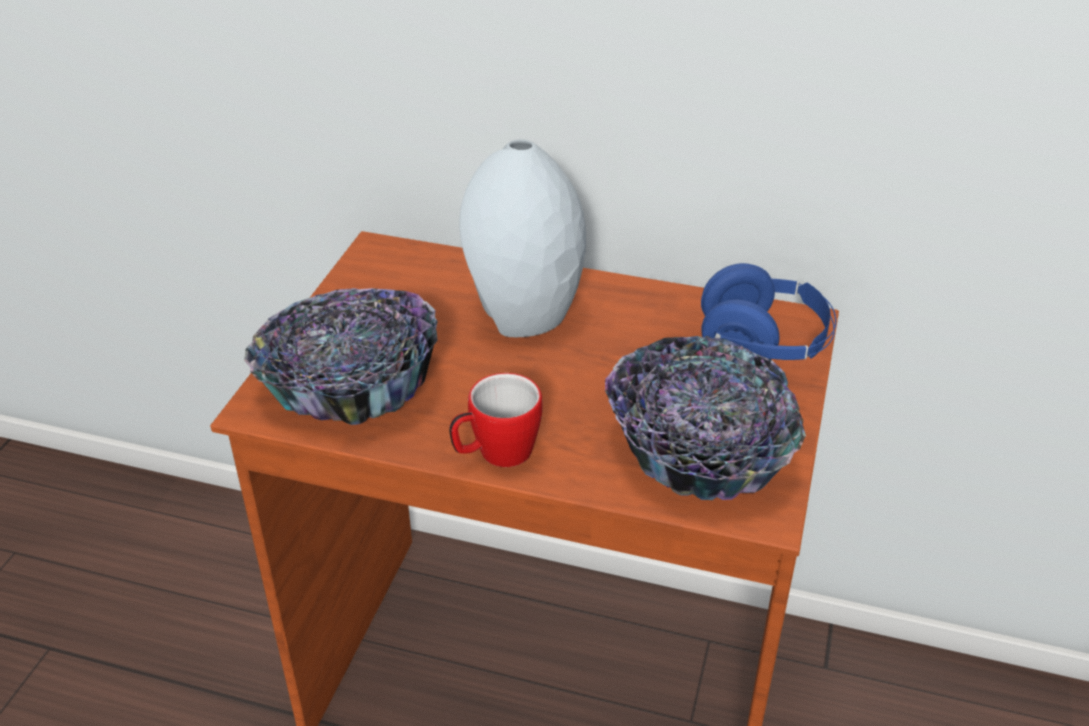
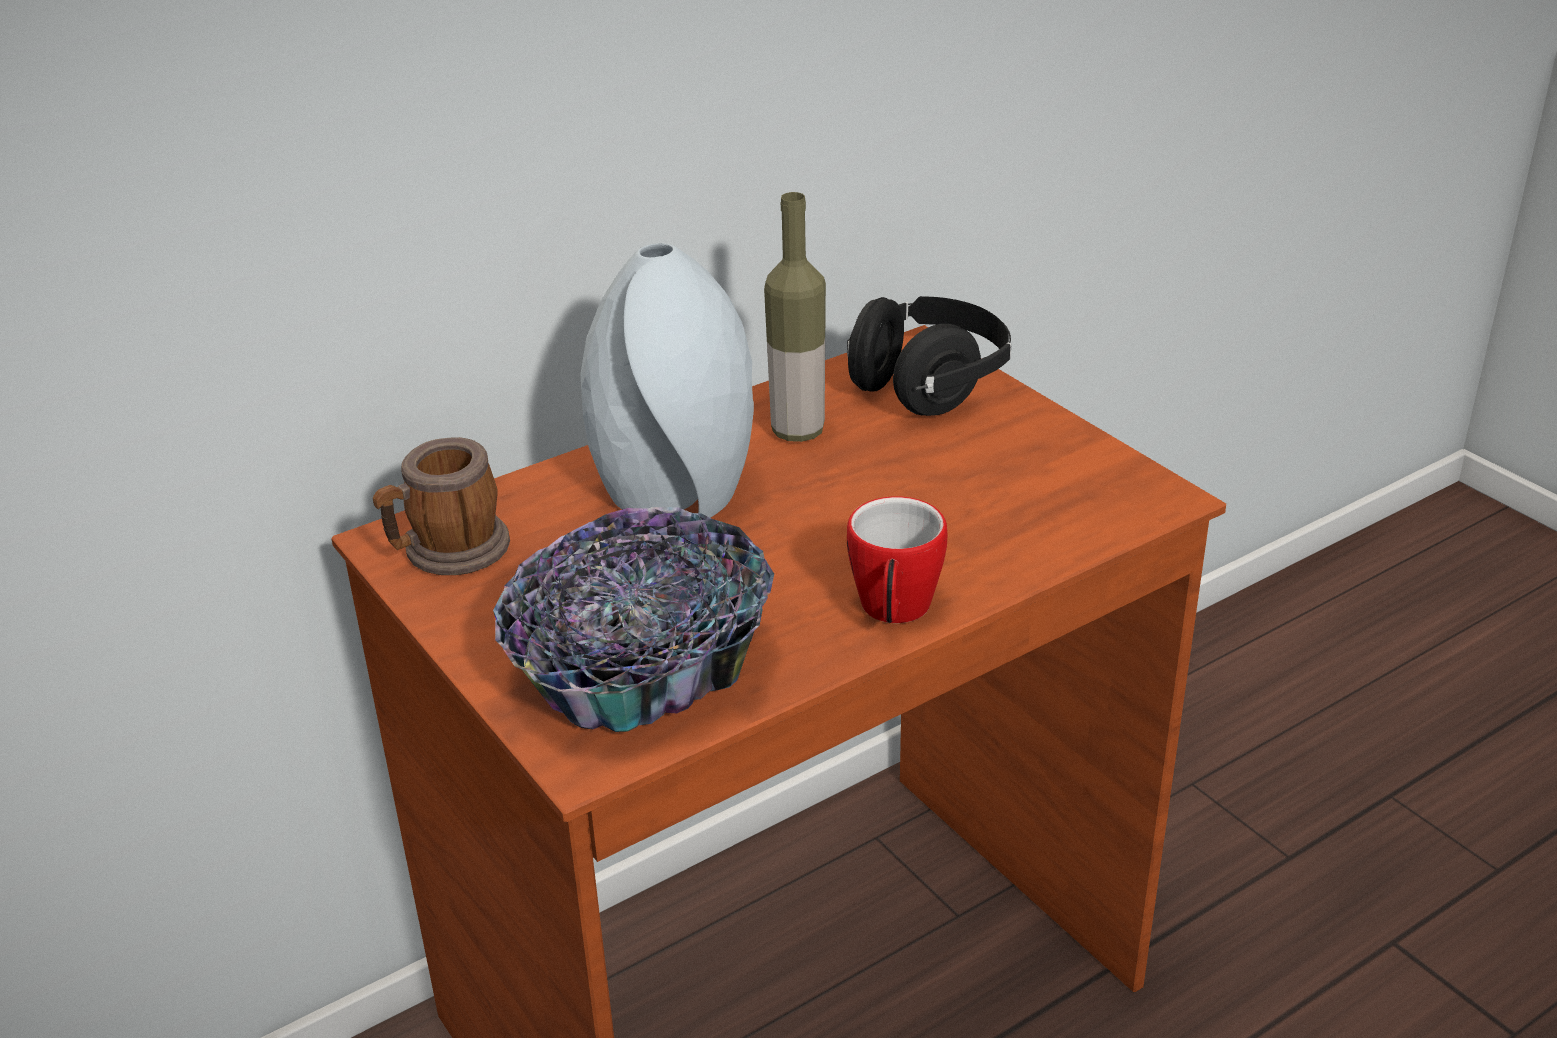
camera: 50 degrees left, 5 degrees down
(383, 271) = (447, 552): none -> mug
(641, 323) = (798, 431): none -> bottle
(699, 450) = (1035, 490): bowl -> none
(763, 347) = (928, 386): blue headphones -> black headphones

